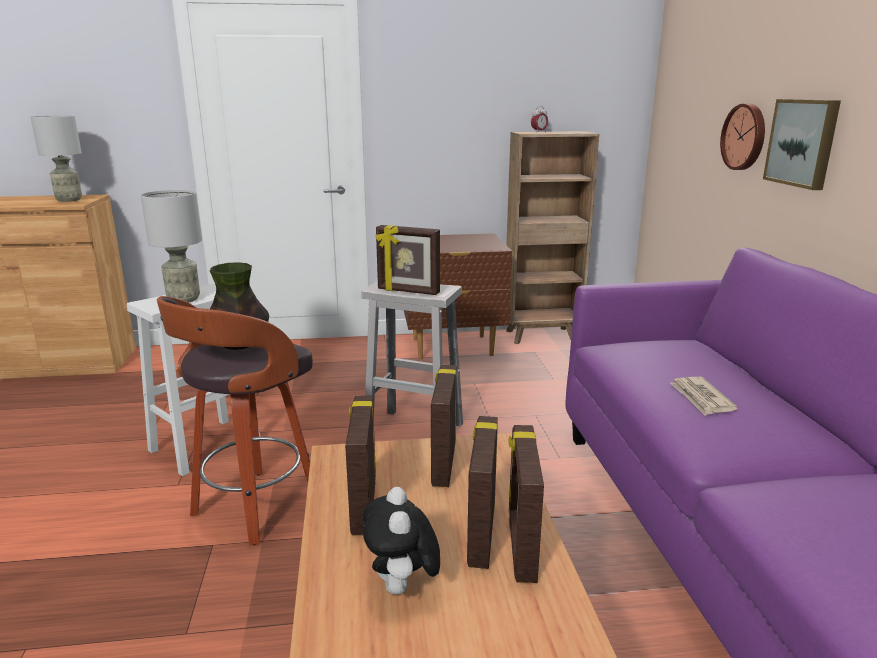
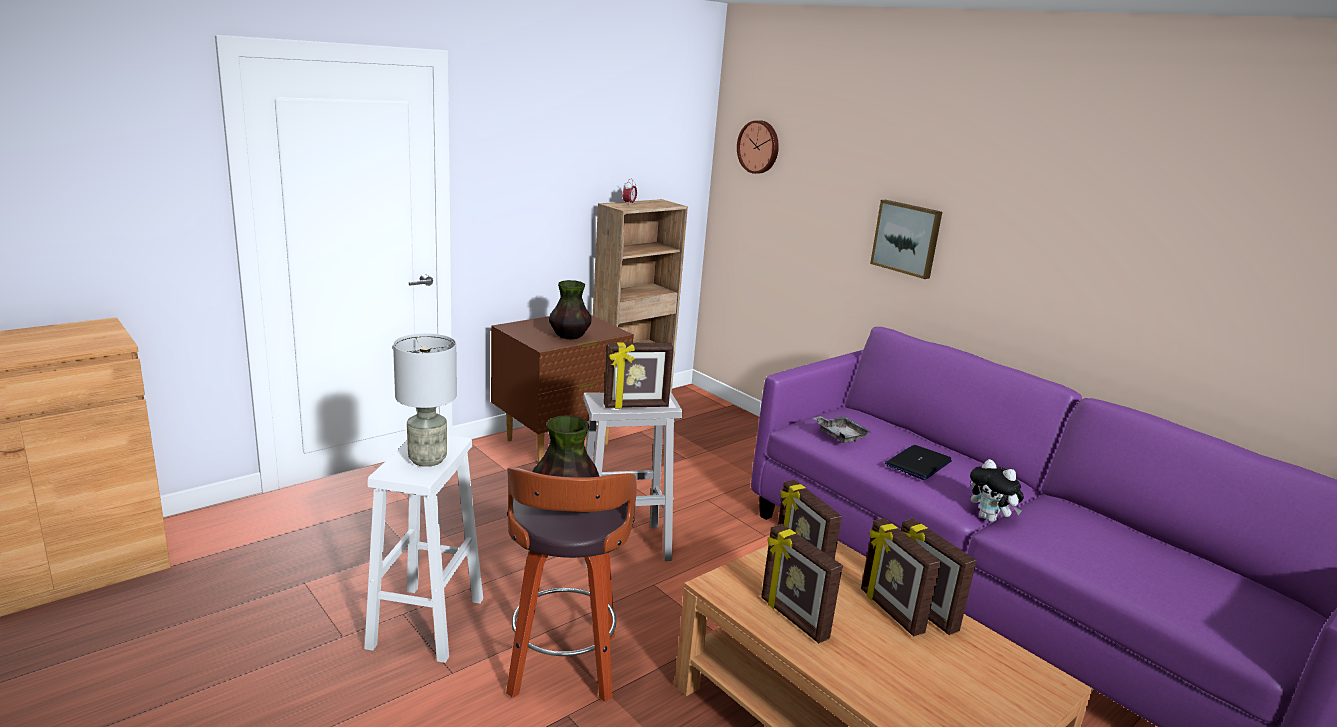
camera: 35 degrees left, 0 degrees up
(69, 200) = (85, 336): grey table lamp -> none
(402, 588) = (894, 666): plush toy -> plush toy (990, 519)
(451, 247) = (569, 336): none -> vase
(638, 357) = (840, 435): none -> grey tray
(701, 398) = (918, 463): newspaper -> laptop
(745, 137) = (841, 223): wall clock -> wall clock (759, 147)

